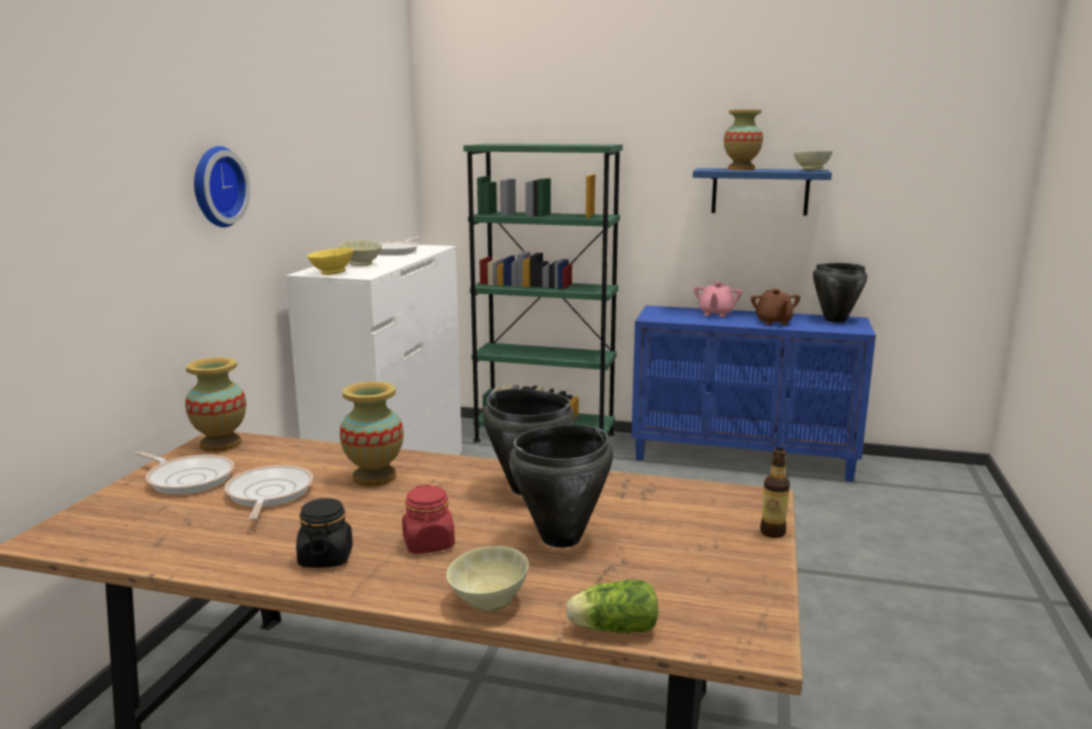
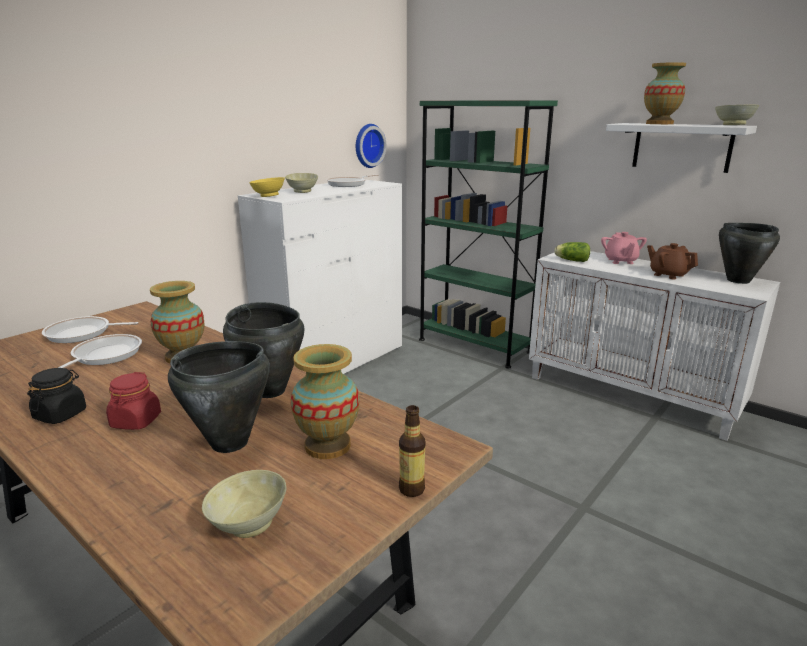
camera: 25 degrees right, 5 degrees up
(188, 478) = (81, 333): frying pan -> frying pan turned 120 degrees clockwise
(215, 187) = (165, 123): wall clock -> wall clock (367, 145)
(221, 444) = (134, 313): vase -> vase (328, 446)
(487, 601) = (97, 486): beige bowl -> beige bowl (247, 524)
(611, 628) = (140, 547): lettuce -> lettuce (571, 260)
(716, 314) = (620, 261): pink teapot -> pink teapot turned 45 degrees counterclockwise
(743, 458) = (631, 395): blue cabinet -> white cabinet
(760, 191) = (681, 147): blue shelf -> white shelf
(773, 322) = (668, 275): brown teapot -> brown teapot turned 120 degrees clockwise

